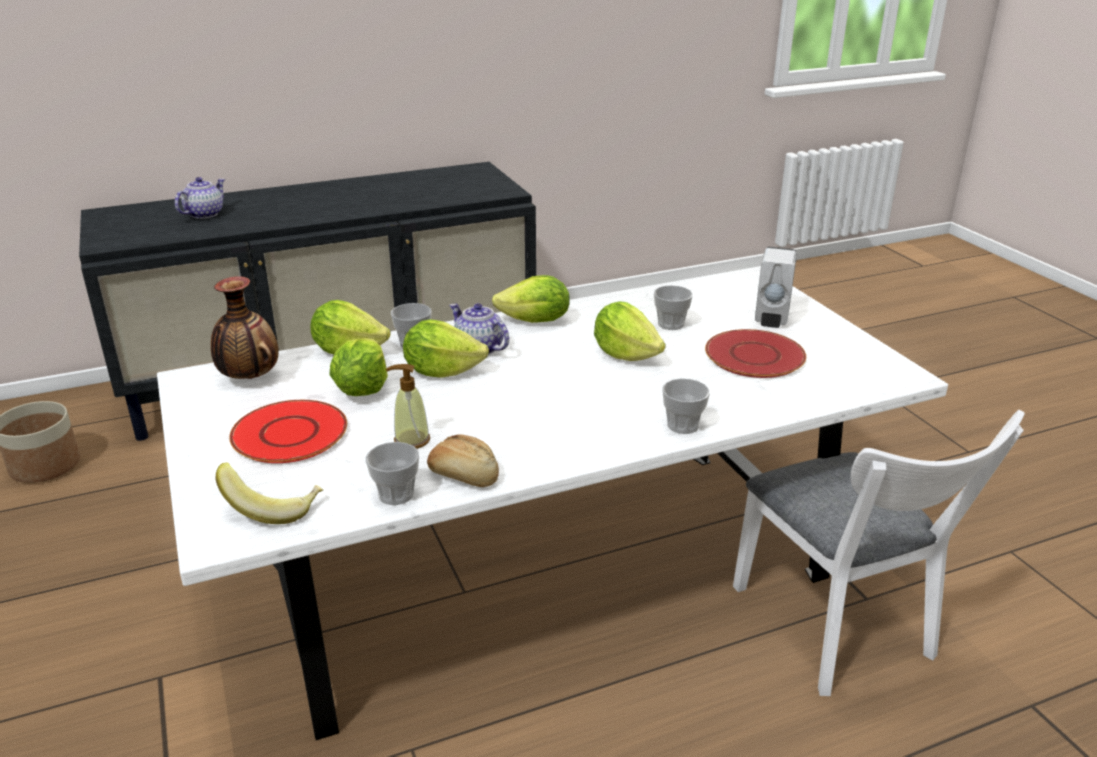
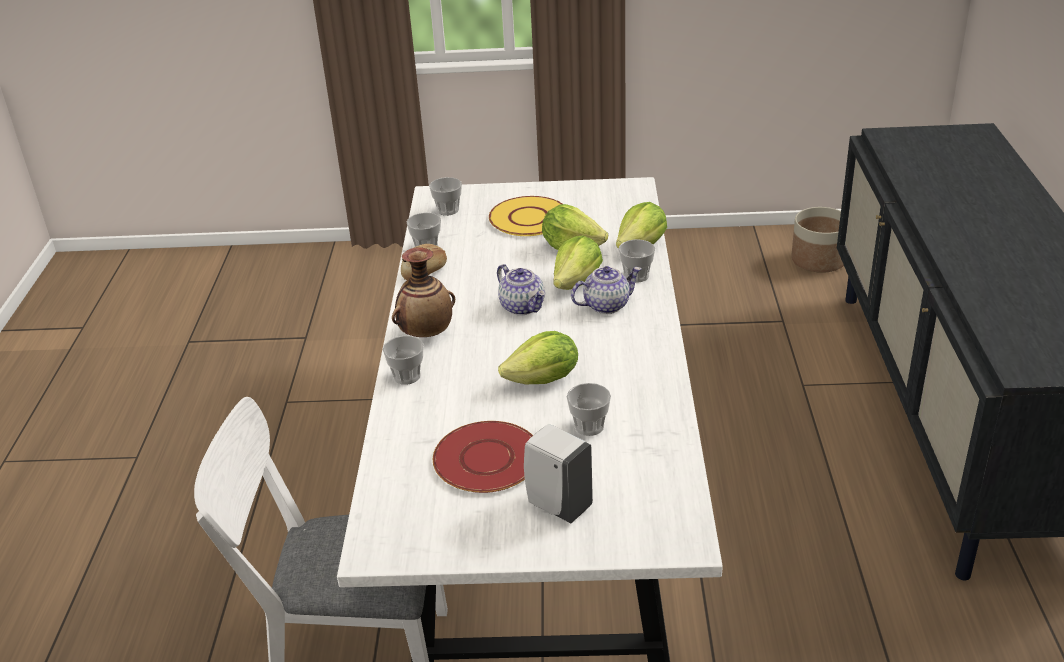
camera: 115 degrees right, 5 degrees up
(204, 214) = (965, 176): teapot -> teapot (523, 307)
(249, 378) = (620, 207): vase -> vase (426, 333)
(274, 508) = (448, 210): banana -> cup
(290, 433) = (528, 218): red plate -> yellow plate
(411, 440) = (484, 259): soap dispenser -> none
(536, 321) = (644, 344): lettuce -> none

